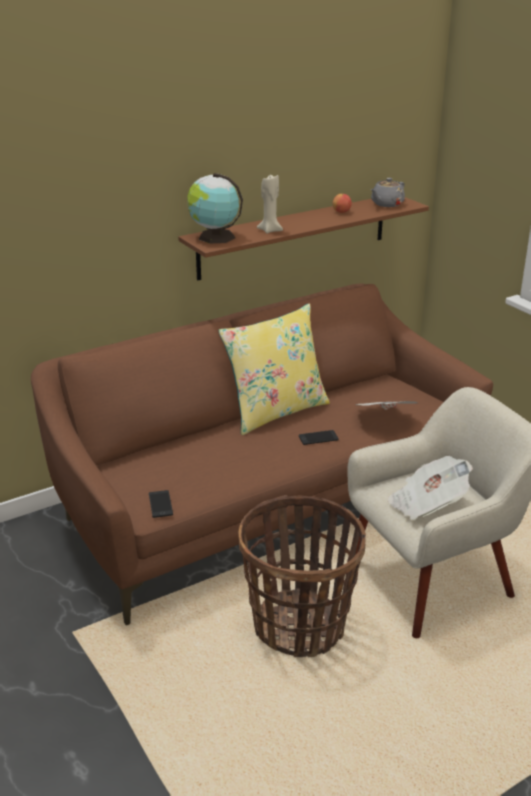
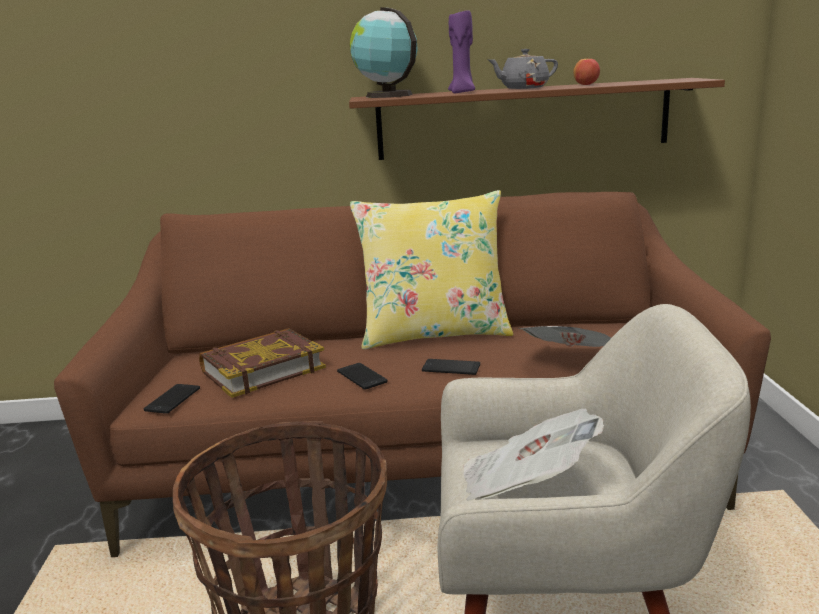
camera: 30 degrees right, 10 degrees down
(195, 467) = (262, 369): none -> book
(270, 230) = (463, 92): beige candle -> purple candle
(270, 457) = (362, 377): none -> phone
(386, 204) = (662, 80): grey teapot -> grey teapot (523, 88)

